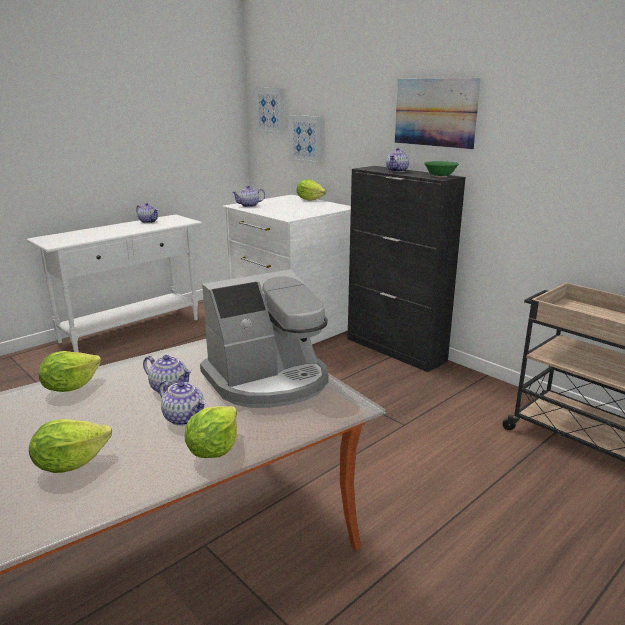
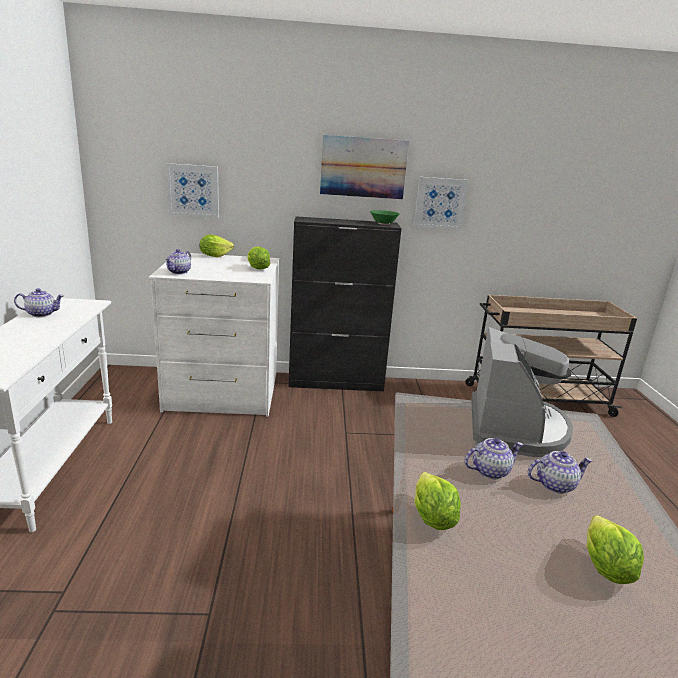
camera: 50 degrees left, 0 degrees up
(213, 449) = (619, 492): lettuce -> lettuce (257, 269)
(270, 110) = (129, 157): picture -> picture (440, 203)
(397, 171) = (337, 221): teapot -> none

